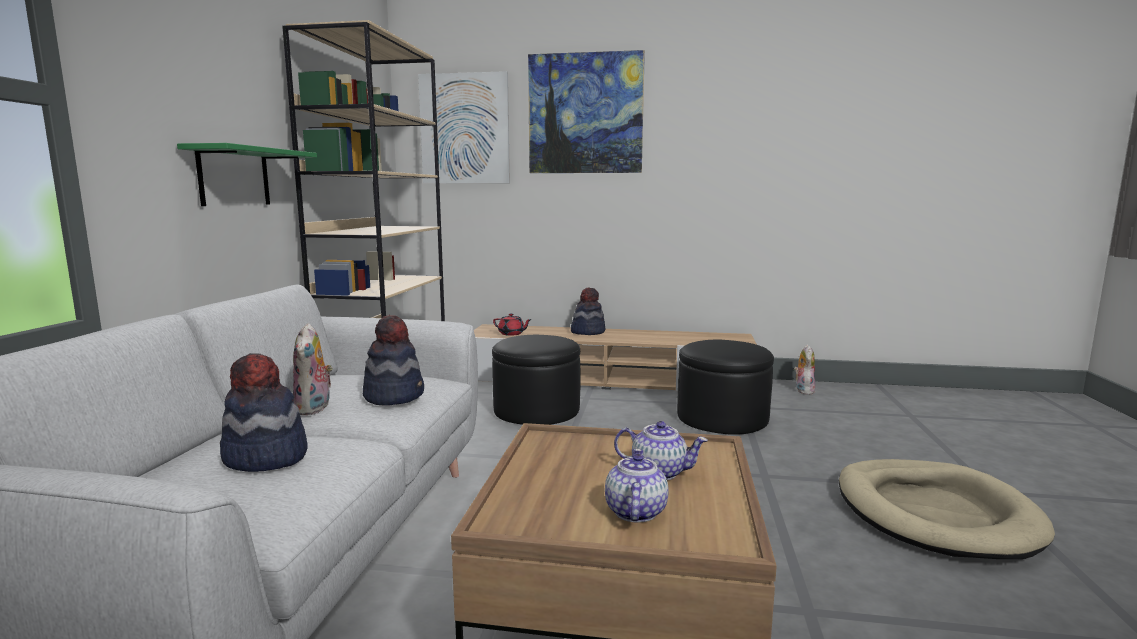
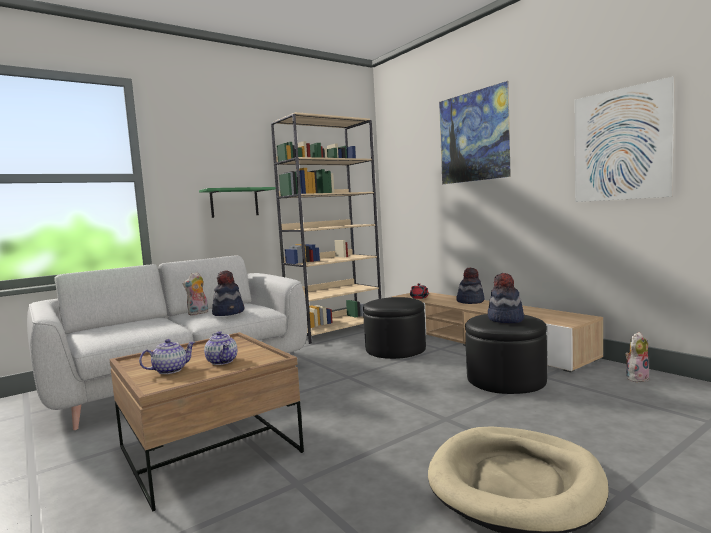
camera: 45 degrees right, 5 degrees down
(265, 458) = (138, 325): hat -> hat (505, 320)
(464, 129) = (408, 158): picture -> picture (621, 145)

